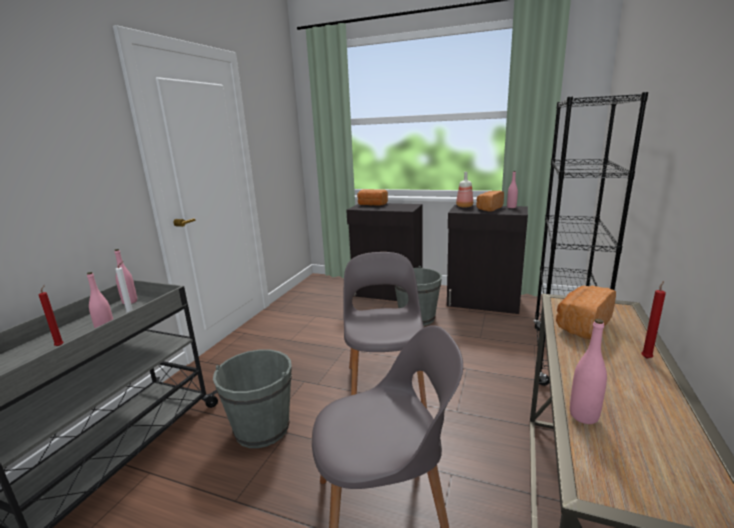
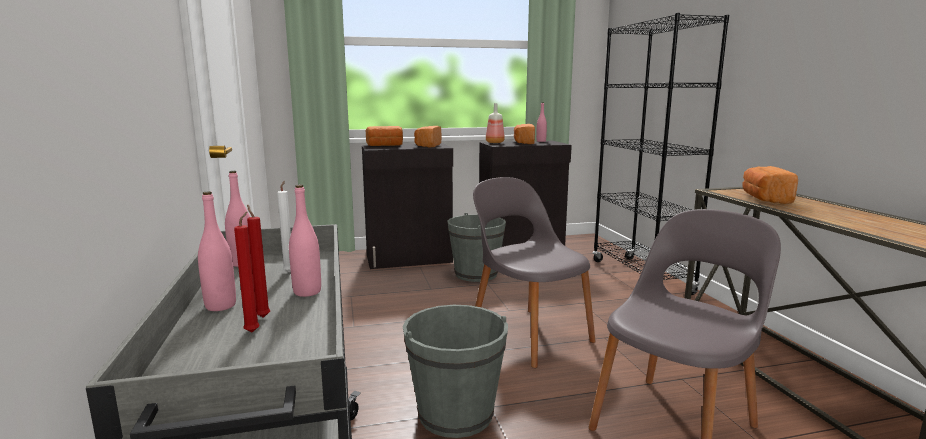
camera: 35 degrees left, 5 degrees down
(401, 207) = (427, 145): none -> bread
(583, 416) = (880, 232): pink bottle -> pink bottle (220, 306)
(647, 358) = (834, 206): red candle -> red candle (253, 331)

